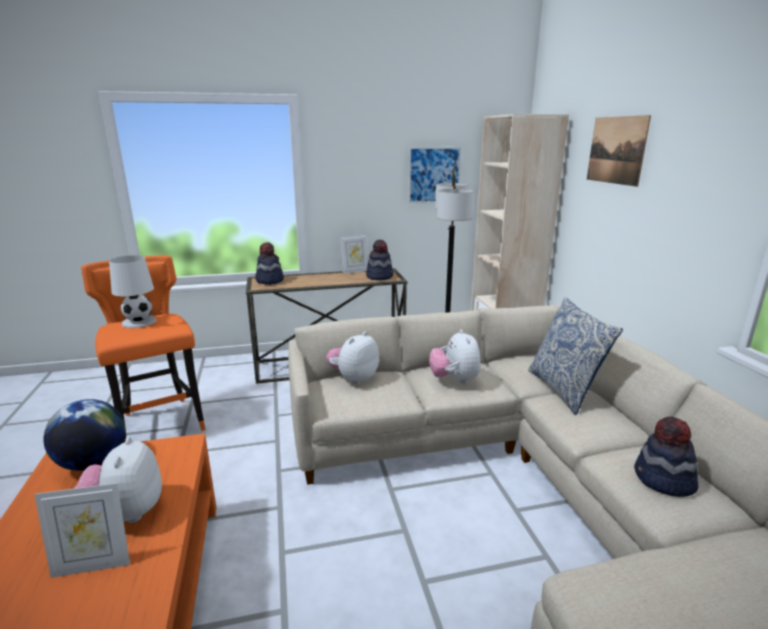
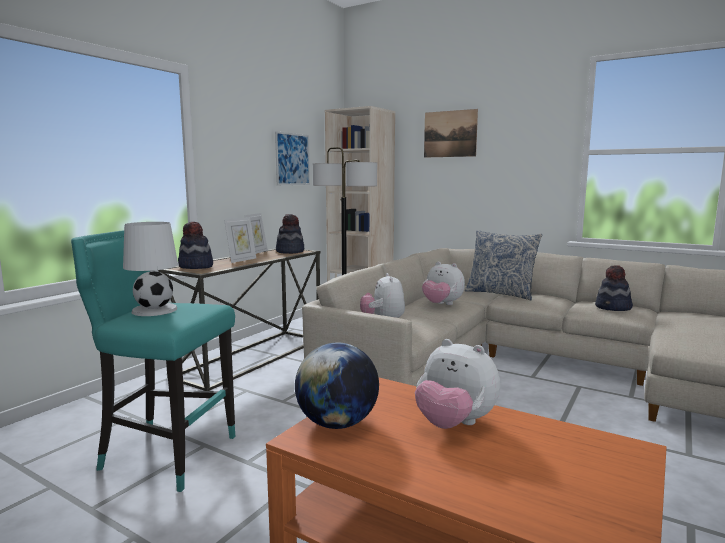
camera: 45 degrees left, 10 degrees down
(93, 564) = (515, 447): picture frame -> picture frame (241, 260)
(161, 423) = (167, 455): orange stool -> turquoise stool

